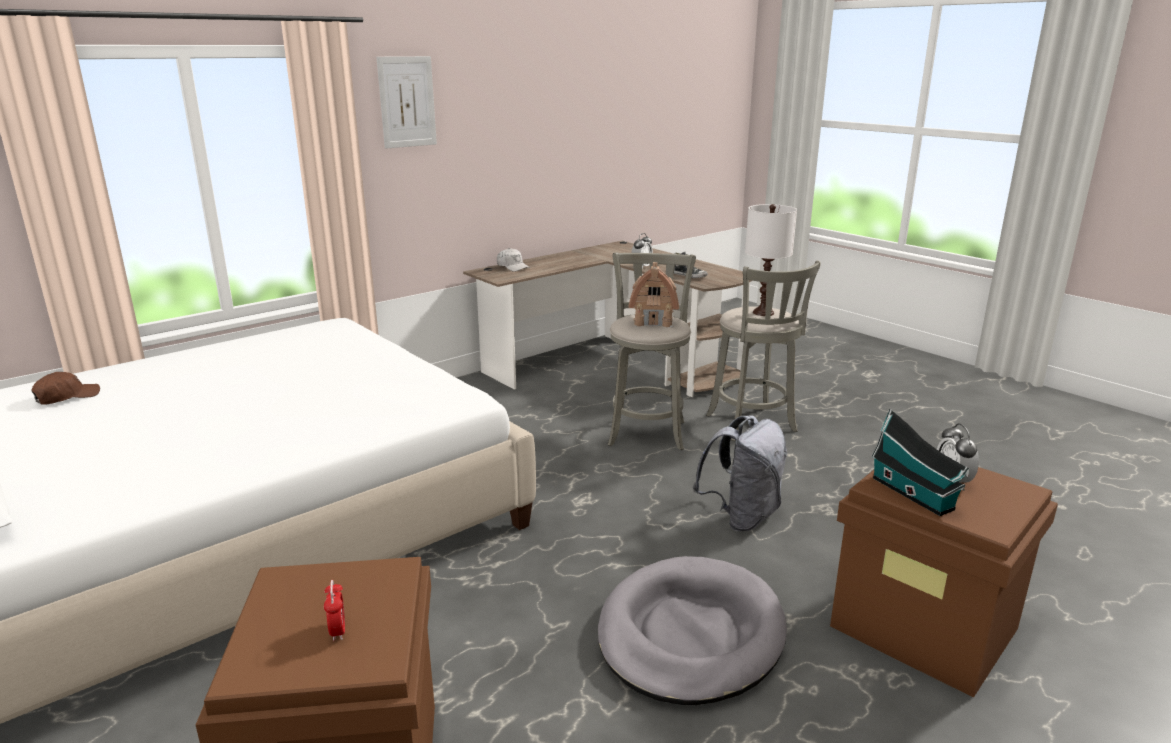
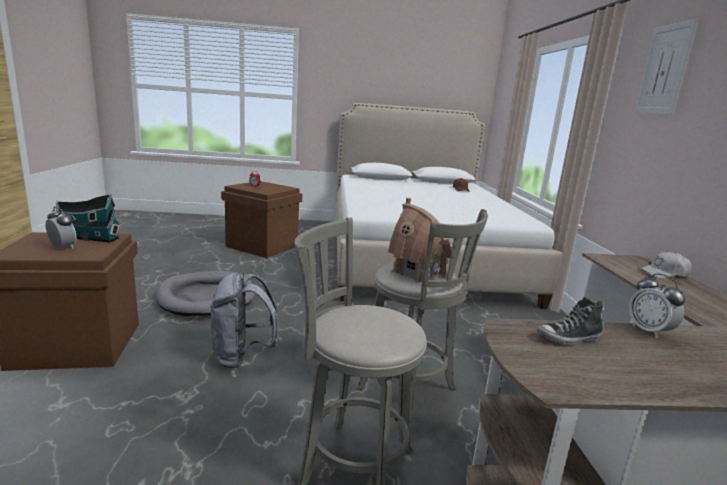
camera: 125 degrees right, 5 degrees down
(763, 312) = (370, 327): white table lamp -> none

